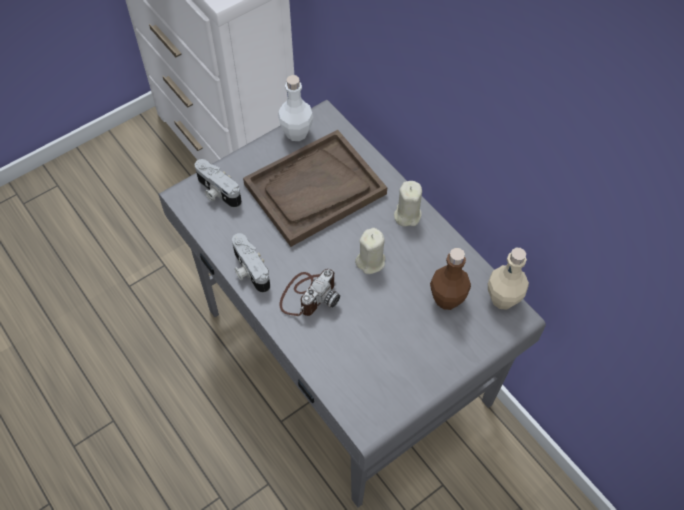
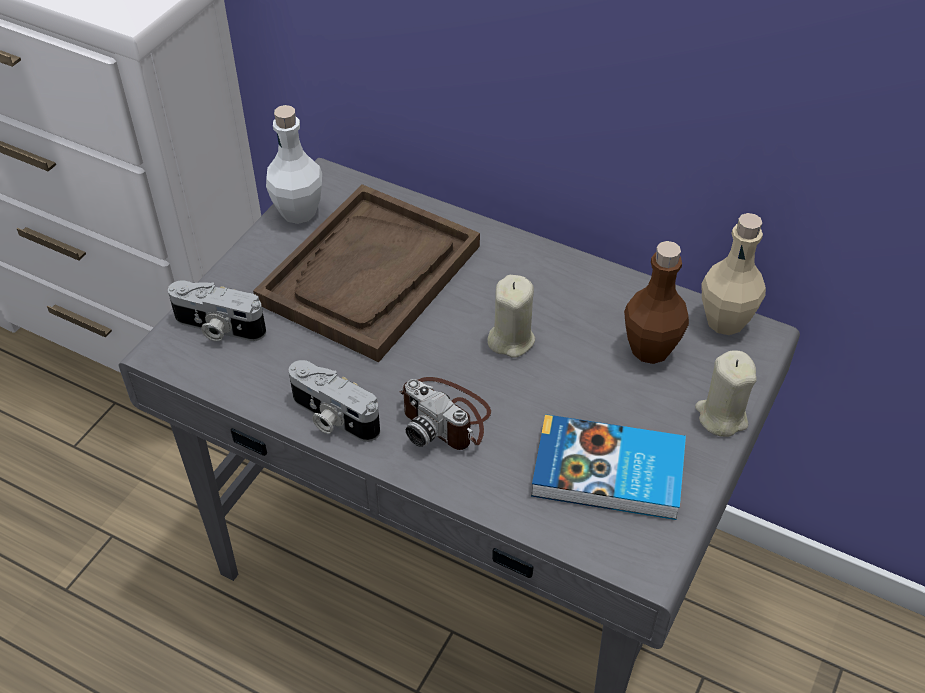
camera: 25 degrees left, 10 degrees down
(308, 295) = (446, 417): camera -> camera turned 120 degrees clockwise
(377, 365) = (609, 474): none -> book
(407, 215) = (525, 263): beige candle -> beige candle (721, 416)

